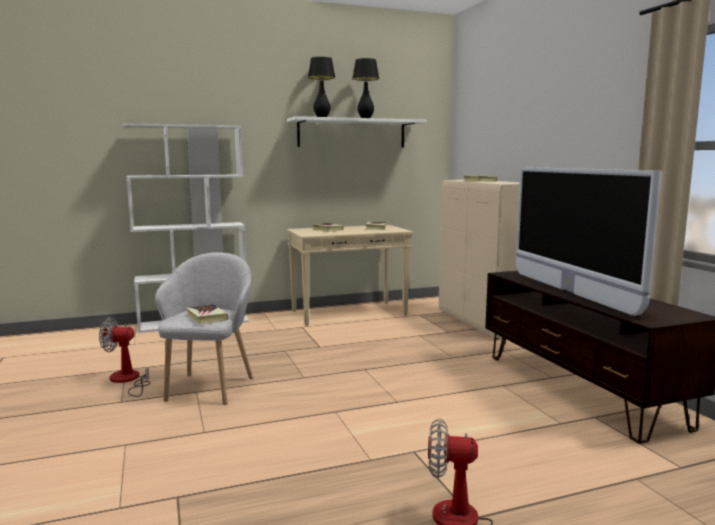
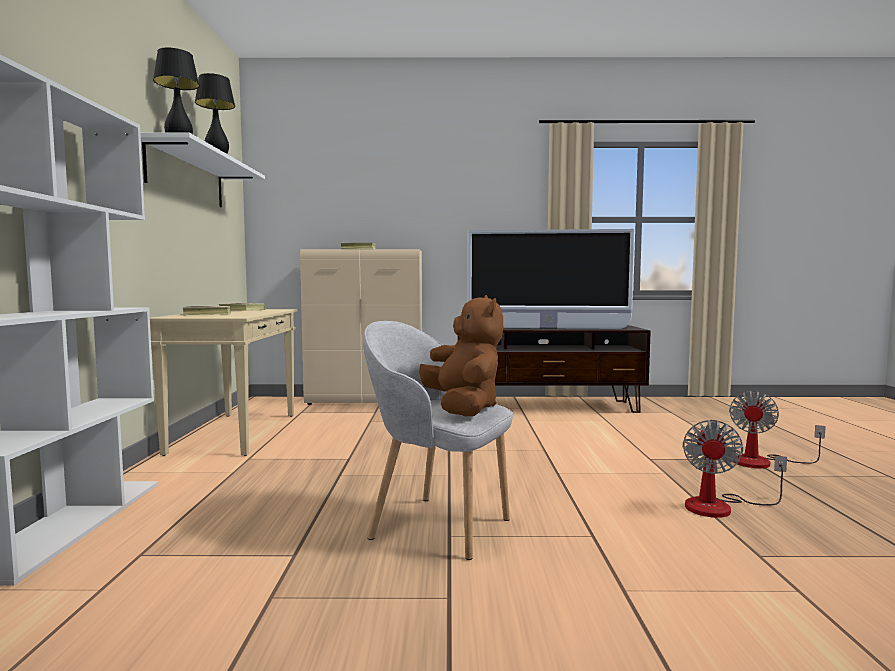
camera: 70 degrees left, 5 degrees down
(128, 380) = (343, 592): fan -> fan (720, 506)
(206, 317) = (463, 408): book -> brown plush toy

